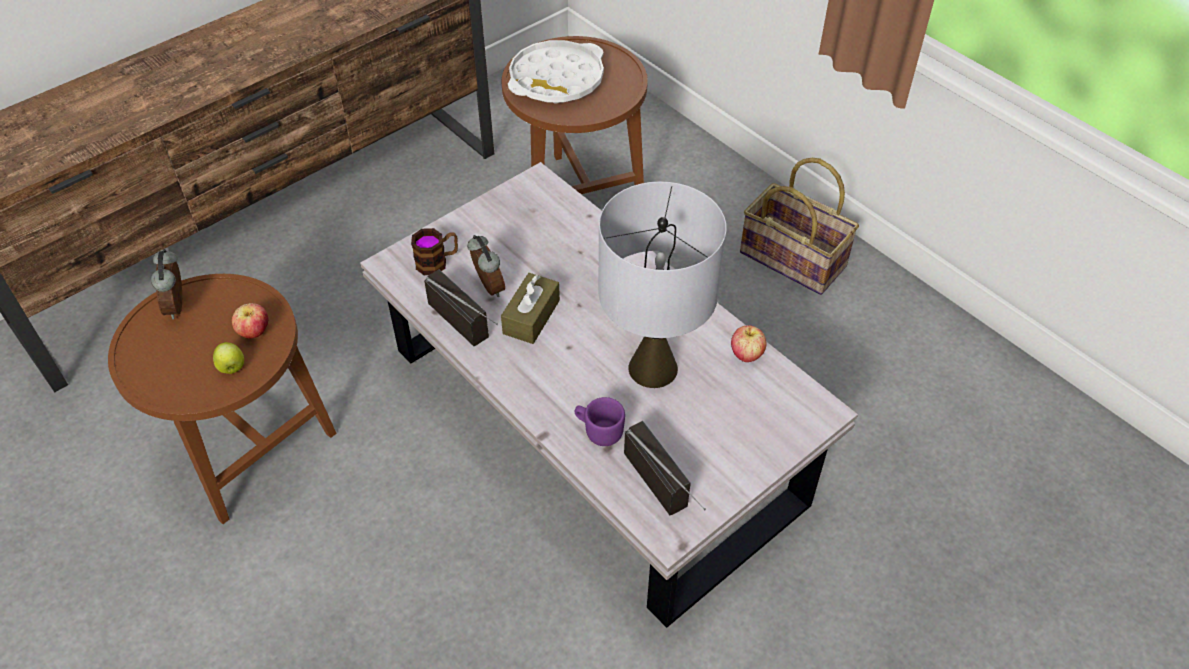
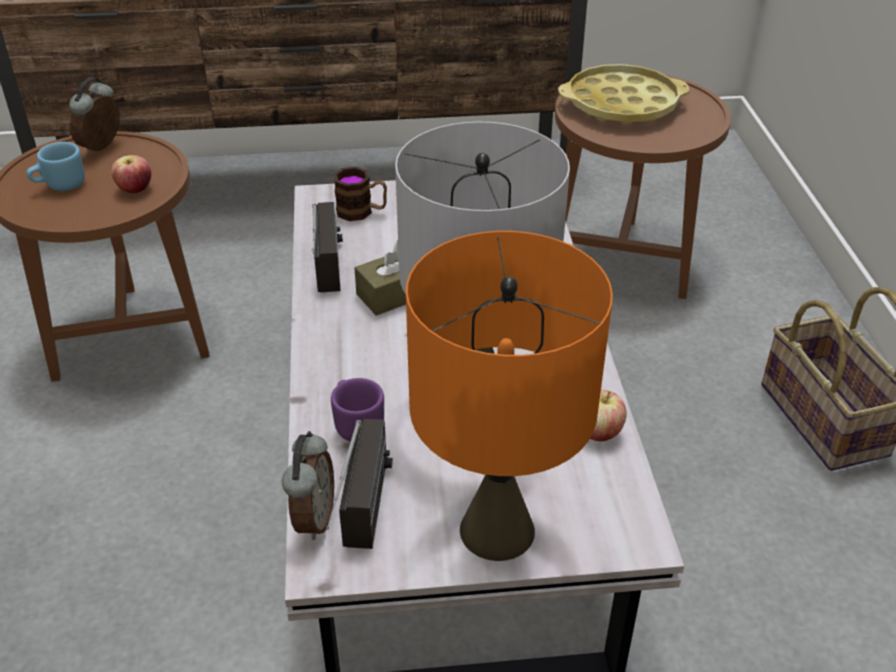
camera: 35 degrees right, 10 degrees down
(183, 360) = (60, 186): none -> blue mug
(232, 368) = (87, 207): apple -> none
(487, 287) = (385, 251): alarm clock -> alarm clock (312, 518)
(556, 80) = (622, 104): white tray -> yellow tray
(745, 453) = (496, 531): none -> orange table lamp

